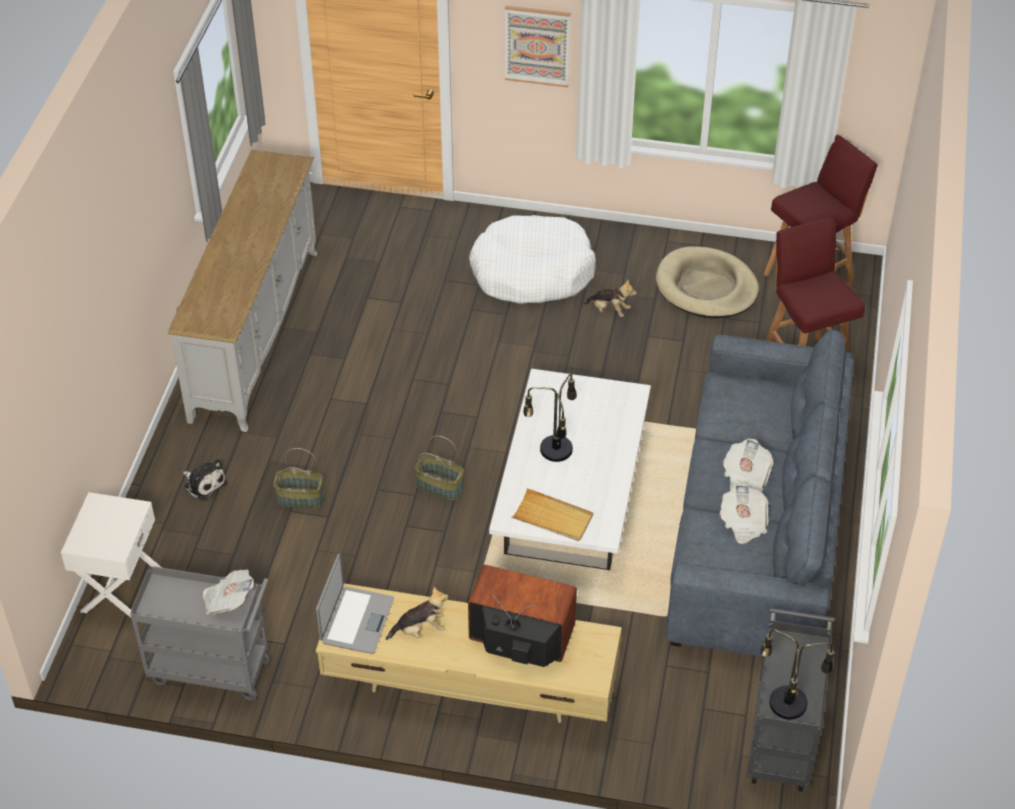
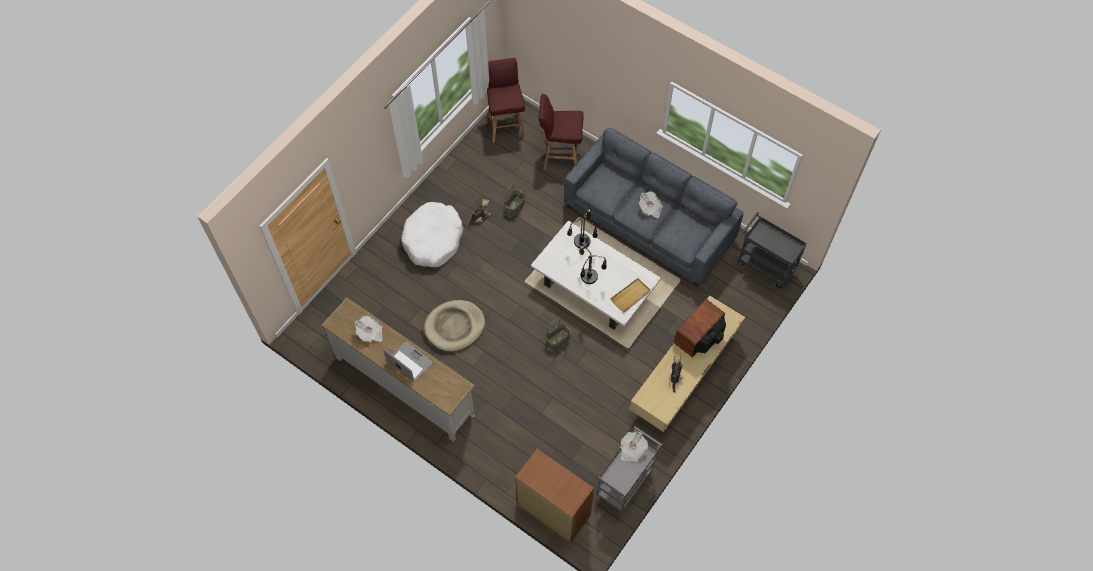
camera: 65 degrees left, 15 degrees up
(120, 590) = (553, 510): white nightstand -> brown cabinet
(204, 483) = (501, 447): plush toy -> none
(299, 499) = (534, 406): basket -> basket (515, 207)
(356, 620) = (657, 401): laptop -> laptop (409, 362)
(537, 45) = (372, 152): picture -> none
(706, 287) = (487, 170): beige dog bed -> beige dog bed (455, 327)
(743, 523) = (676, 222): newspaper -> newspaper (370, 333)
(787, 704) = (786, 250): table lamp -> table lamp (582, 241)

